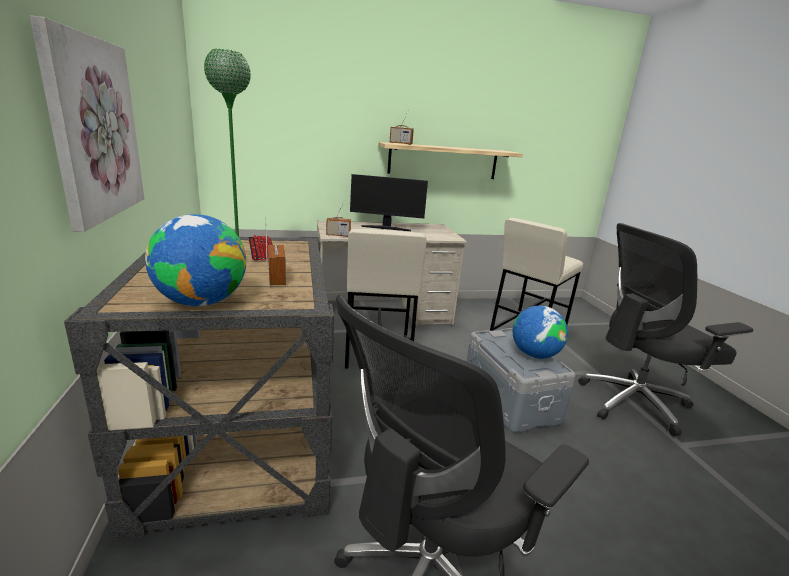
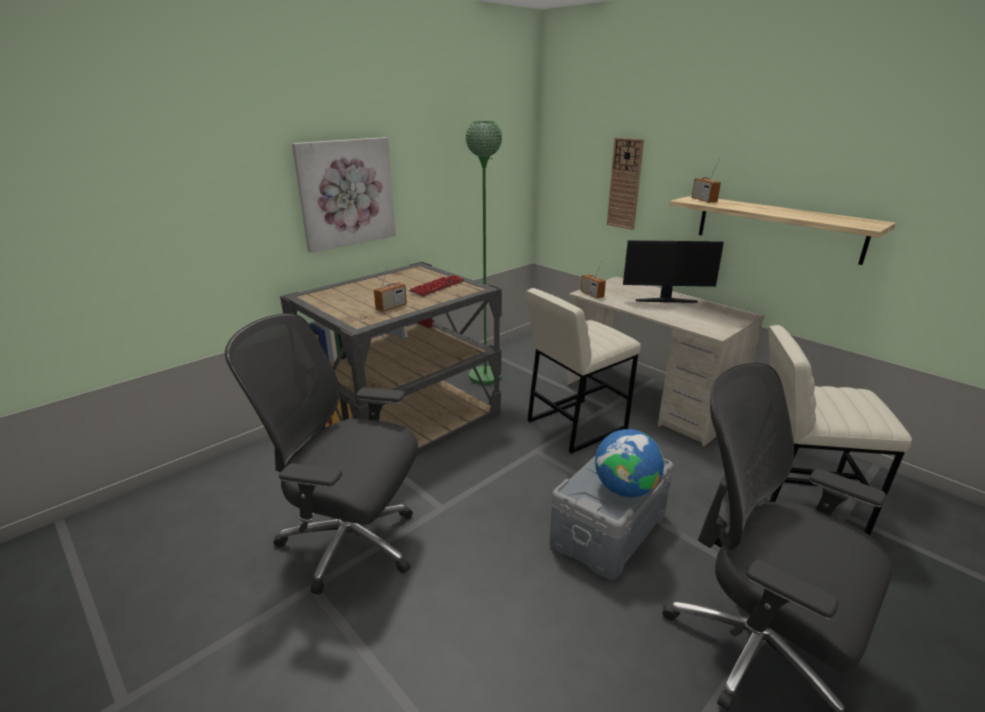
camera: 60 degrees right, 5 degrees up
(201, 302) = (330, 306): globe -> none
(313, 135) = (625, 184): none -> wall clock
(386, 228) = (666, 300): monitor -> monitor turned 60 degrees counterclockwise

